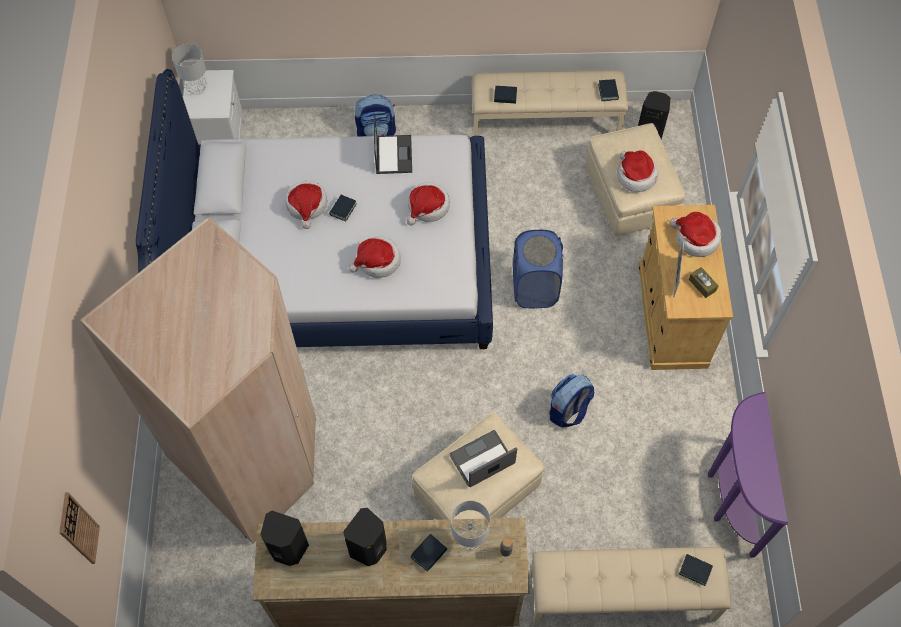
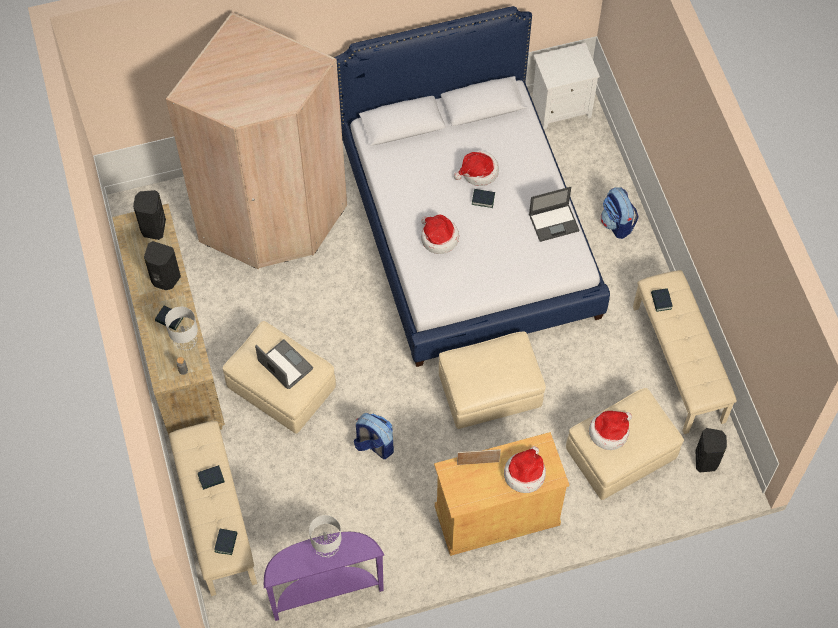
camera: 75 degrees right, 0 degrees up
(78, 529) = (113, 81): wall clock -> none
(197, 89) = (568, 57): grey table lamp -> grey table lamp (326, 549)
(428, 207) = (507, 262): hat -> none
(534, 288) = (490, 392): blue laundry basket -> beige ottoman
(608, 92) = (700, 389): book -> book (211, 478)
(702, 285) = (476, 486): brown tissue box -> none

